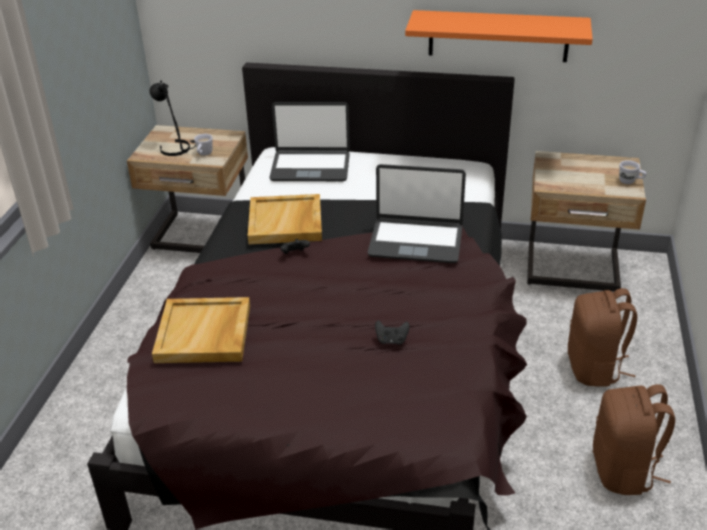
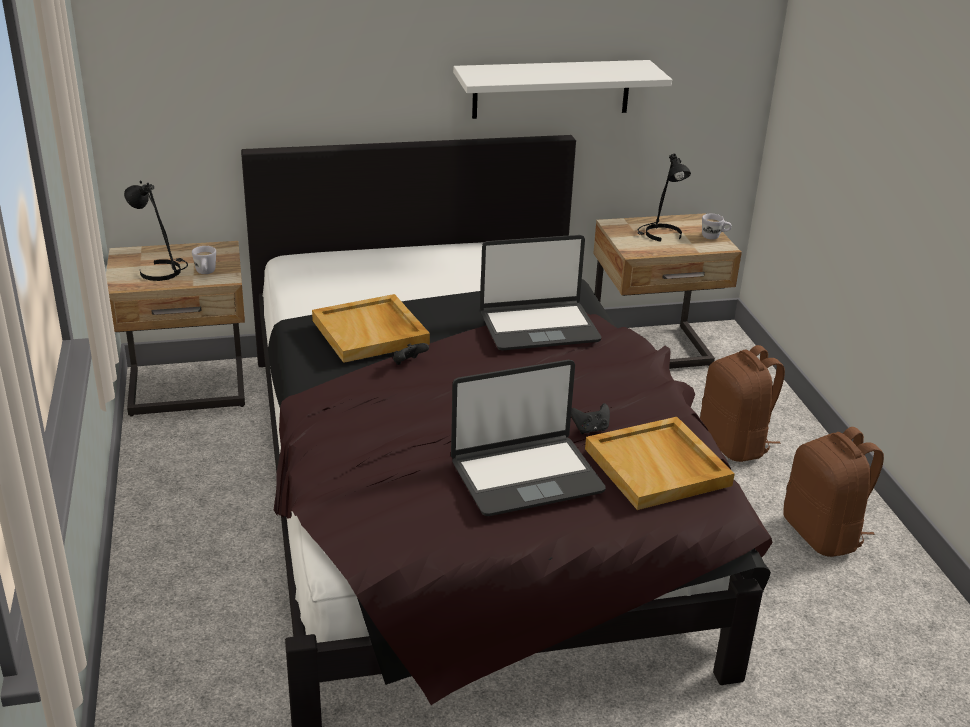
camera: 25 degrees left, 5 degrees down
(204, 334) = (370, 465): beige tray -> beige tray (658, 467)
(310, 167) = (349, 270): laptop -> laptop (525, 476)
(498, 36) = (551, 89): orange shelf -> white shelf
(582, 173) = (661, 234): none -> black table lamp

